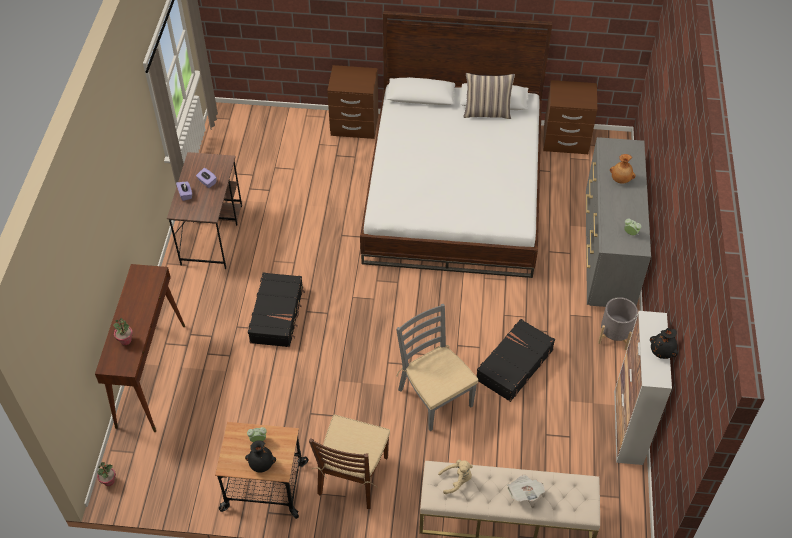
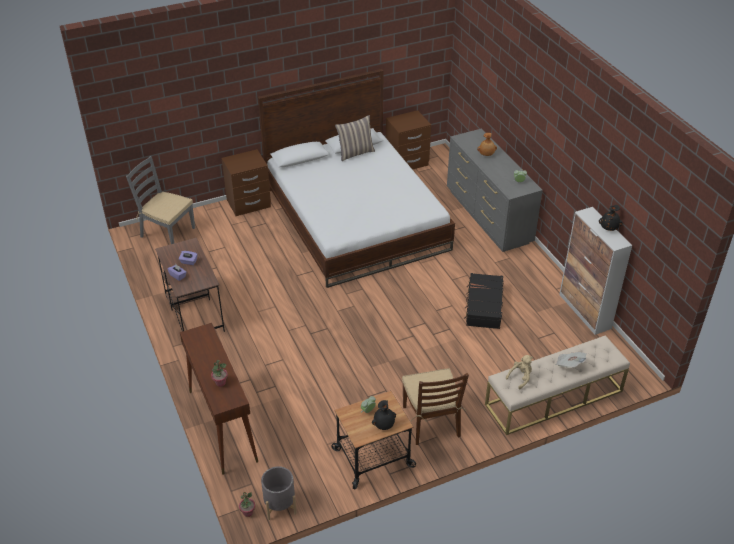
camera: 30 degrees left, 10 degrees down
(277, 315) = (290, 344): black suitcase -> none
(434, 397) = (447, 348): grey chair -> grey chair (167, 232)
(614, 335) = (532, 263): grey planter -> grey planter (280, 505)

